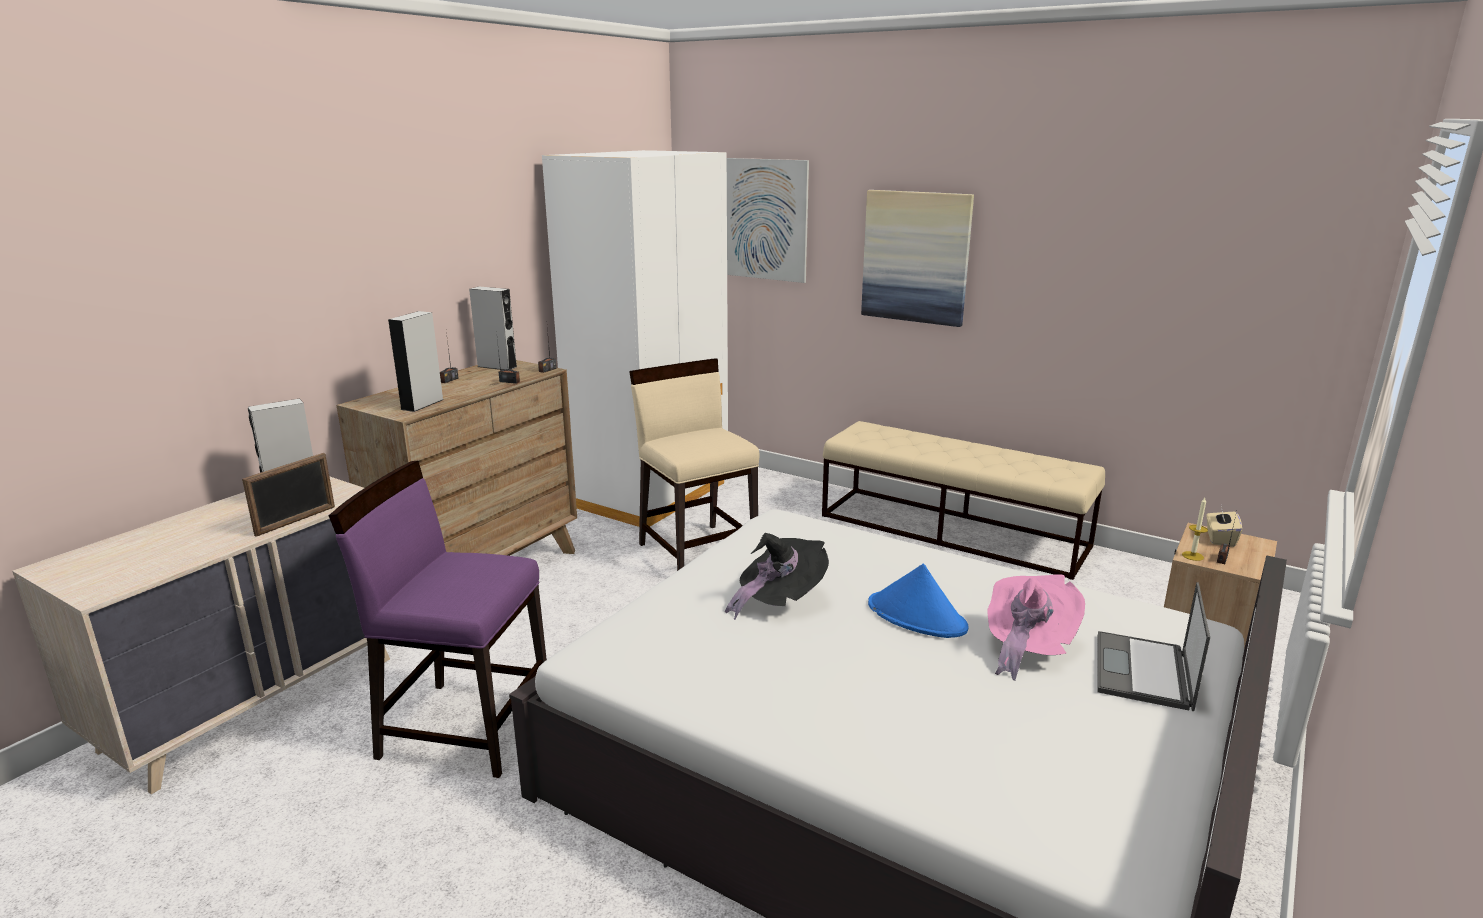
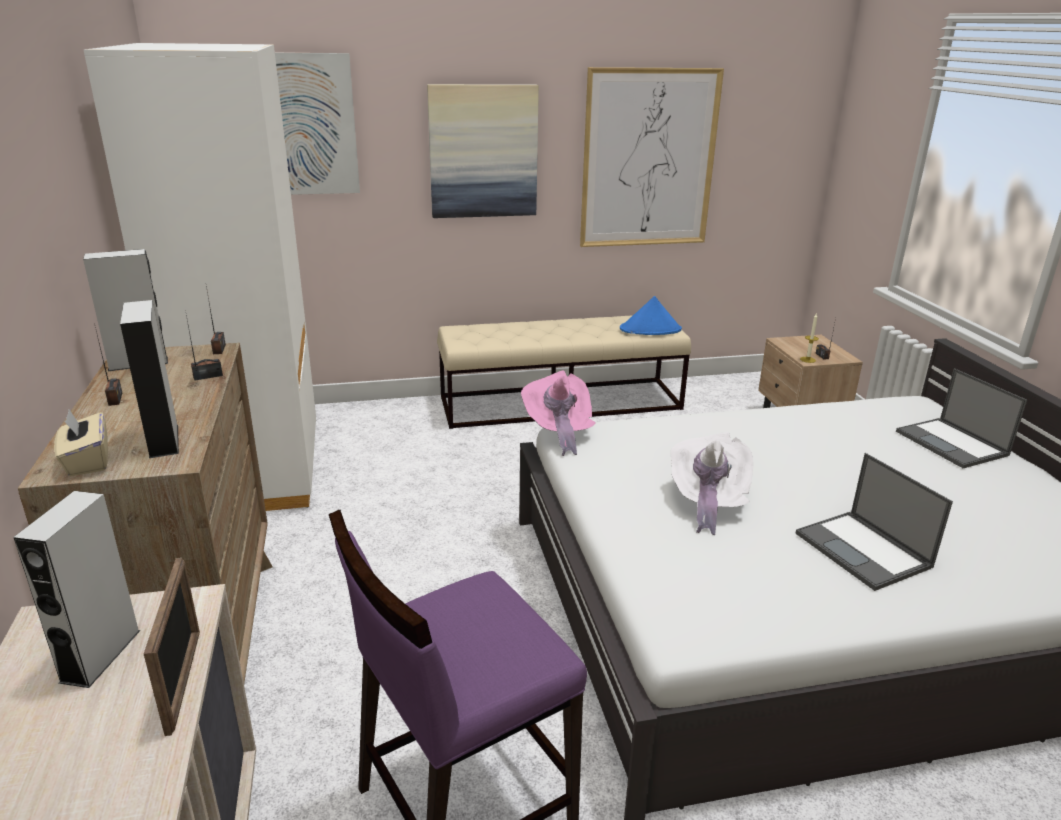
camera: 45 degrees left, 5 degrees up
(697, 551) = (395, 506): beige chair -> none
(779, 600) = (707, 501): black hat -> white hat
(827, 687) = (864, 551): none -> laptop
(917, 616) = (803, 468): blue hat -> blue hat (650, 329)
(1026, 646) = (884, 457): pink hat -> pink hat (558, 431)
(1097, 284) = (648, 159): none -> picture
(1220, 538) = (798, 343): beige tissue box -> beige tissue box (87, 461)

